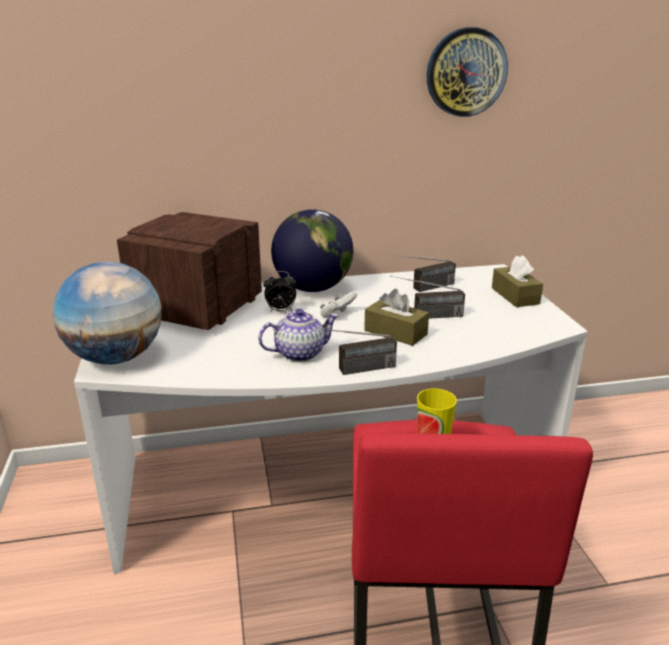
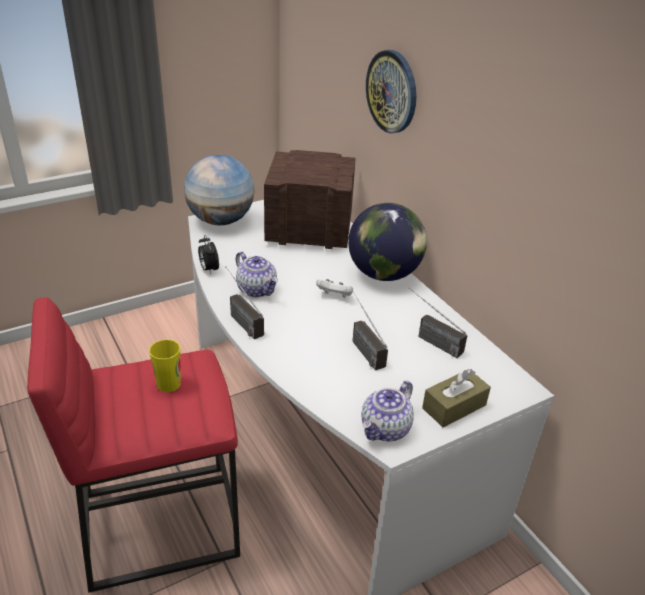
camera: 70 degrees right, 10 degrees up
(280, 311) = (326, 267): alarm clock -> alarm clock (209, 269)
(395, 332) = (317, 332): brown tissue box -> none
(466, 72) = (568, 150): wall clock -> wall clock (392, 91)
(542, 325) = (386, 429): none -> teapot

